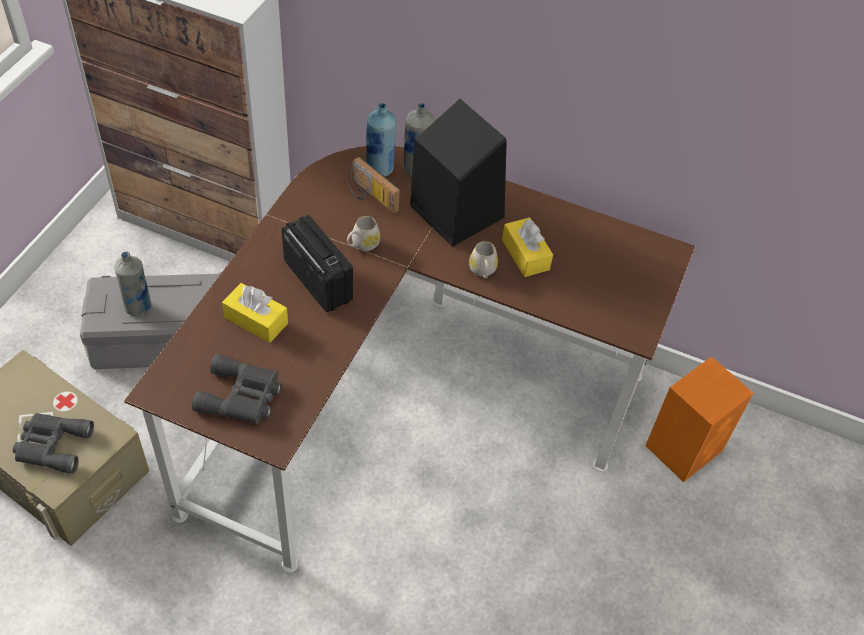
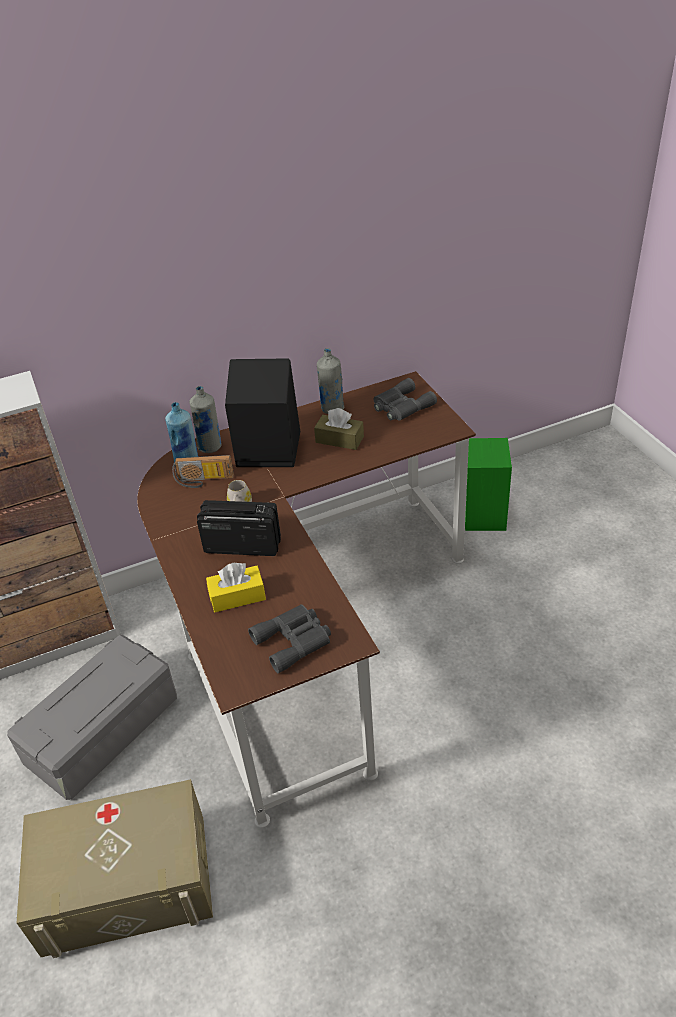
camera: 40 degrees left, 10 degrees down
(52, 445) = (139, 846): grey binoculars -> grey binoculars (401, 406)
(138, 307) = (76, 713): grey bottle -> grey bottle (332, 409)
(483, 271) = (330, 465): white mug -> none
(525, 254) = (339, 439): yellow tissue box -> brown tissue box
(685, 447) = (484, 514): orange speaker -> green speaker

